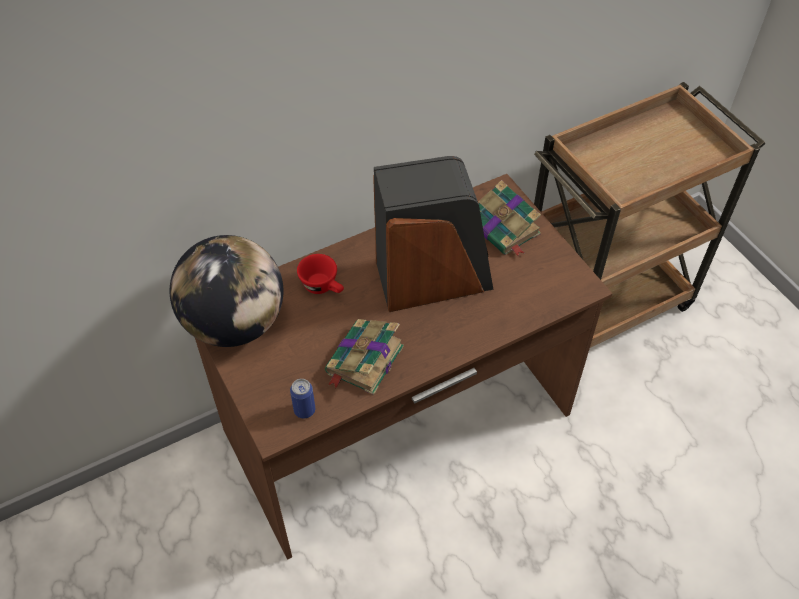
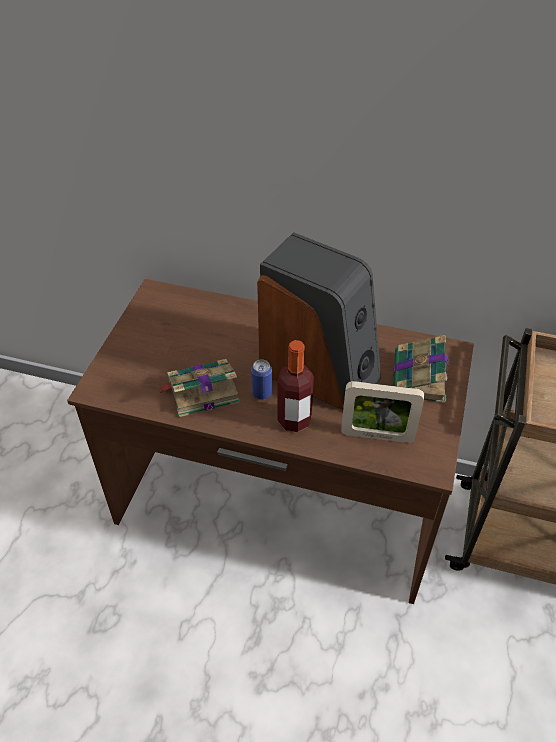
camera: 45 degrees right, 5 degrees down
(235, 323) = (157, 310): globe -> none
(304, 410) = (126, 391): can -> can (262, 393)
(323, 287) = (238, 326): red cup -> none
(459, 327) = (294, 420): none -> bottle
(526, 293) = (377, 436): none -> picture frame

